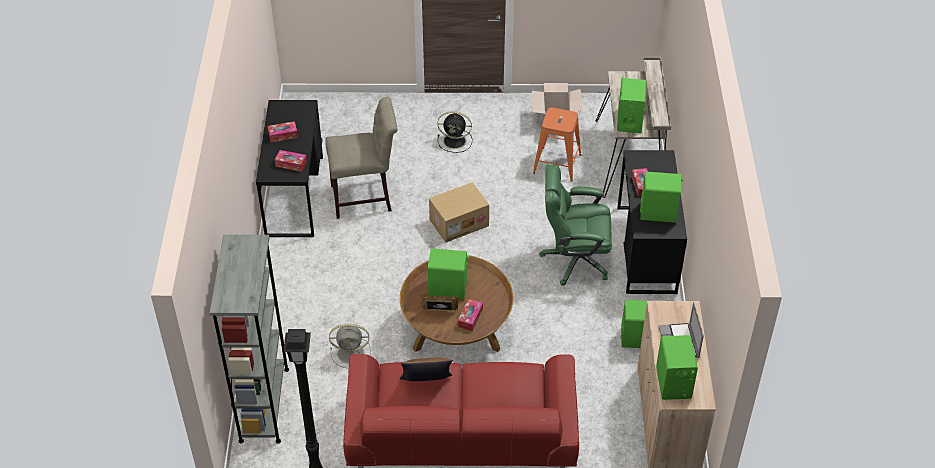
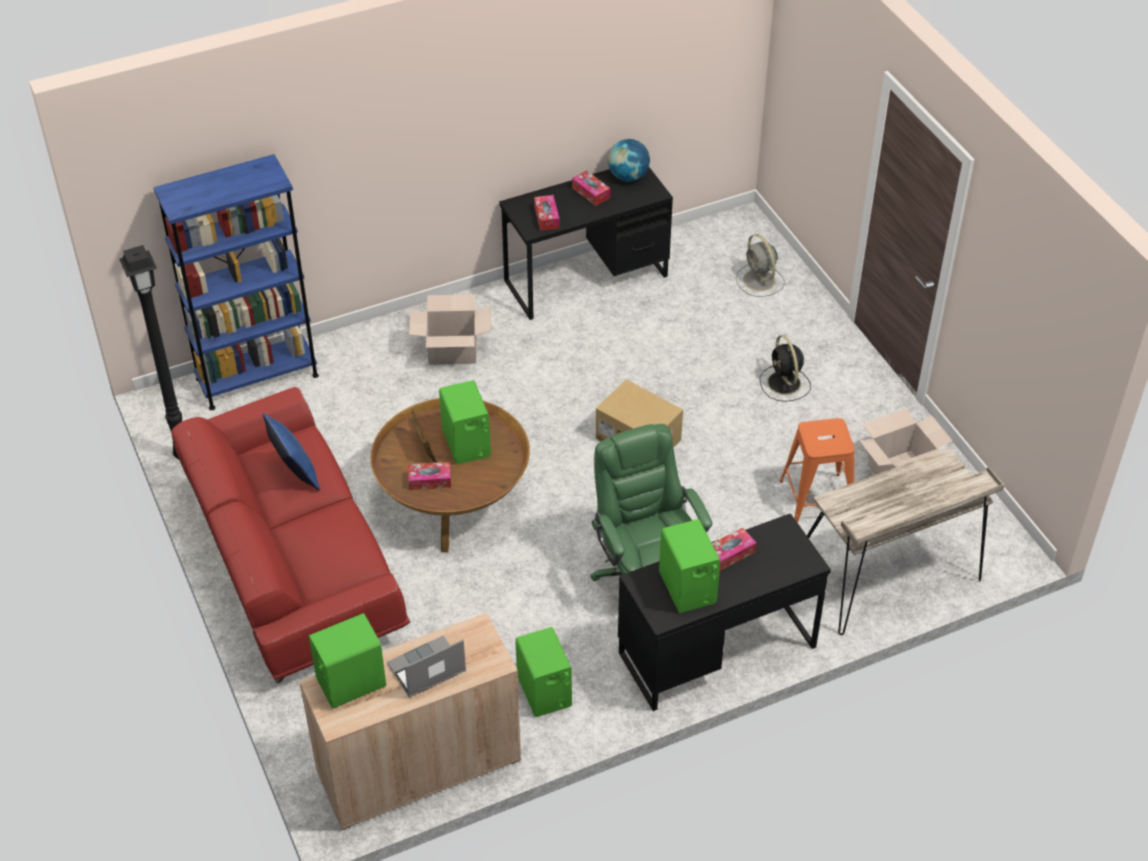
camera: 65 degrees right, 0 degrees up
(264, 404) = (257, 377): grey bookcase -> blue bookcase
(280, 112) = (628, 176): none -> globe
(315, 286) = (452, 351): none -> cardboard box
(352, 353) = (368, 420): grey fan -> grey fan (760, 281)
(365, 198) = (623, 339): beige chair -> none
(426, 384) = (294, 472): brown pillow -> blue pillow
(629, 121) = (858, 502): green speaker -> none

